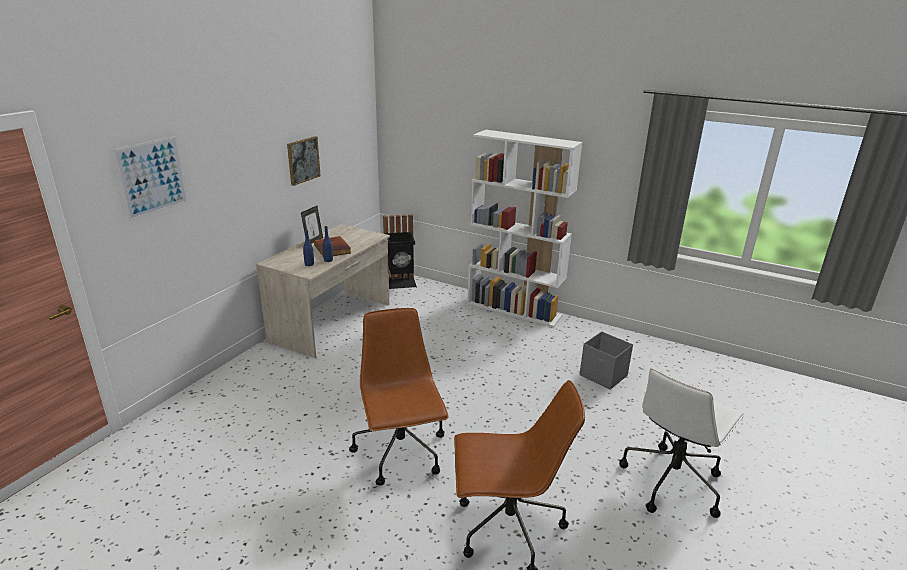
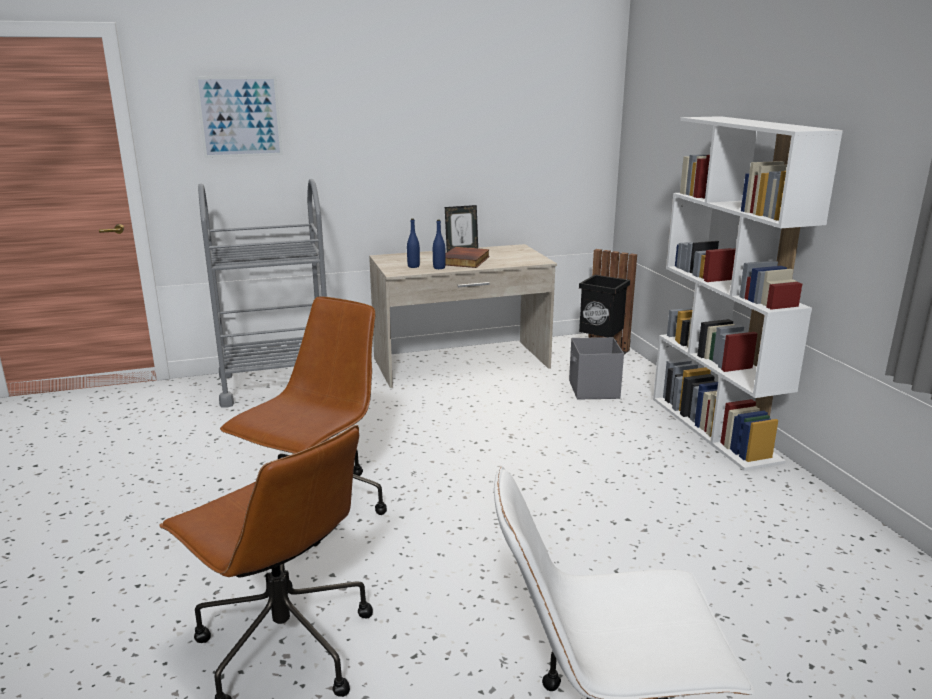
camera: 45 degrees right, 5 degrees down
(228, 391) = (277, 384): none -> grey cart
(303, 160) = (468, 143): picture -> none
(603, 376) = (726, 563): grey storage box -> grey storage box (593, 390)

